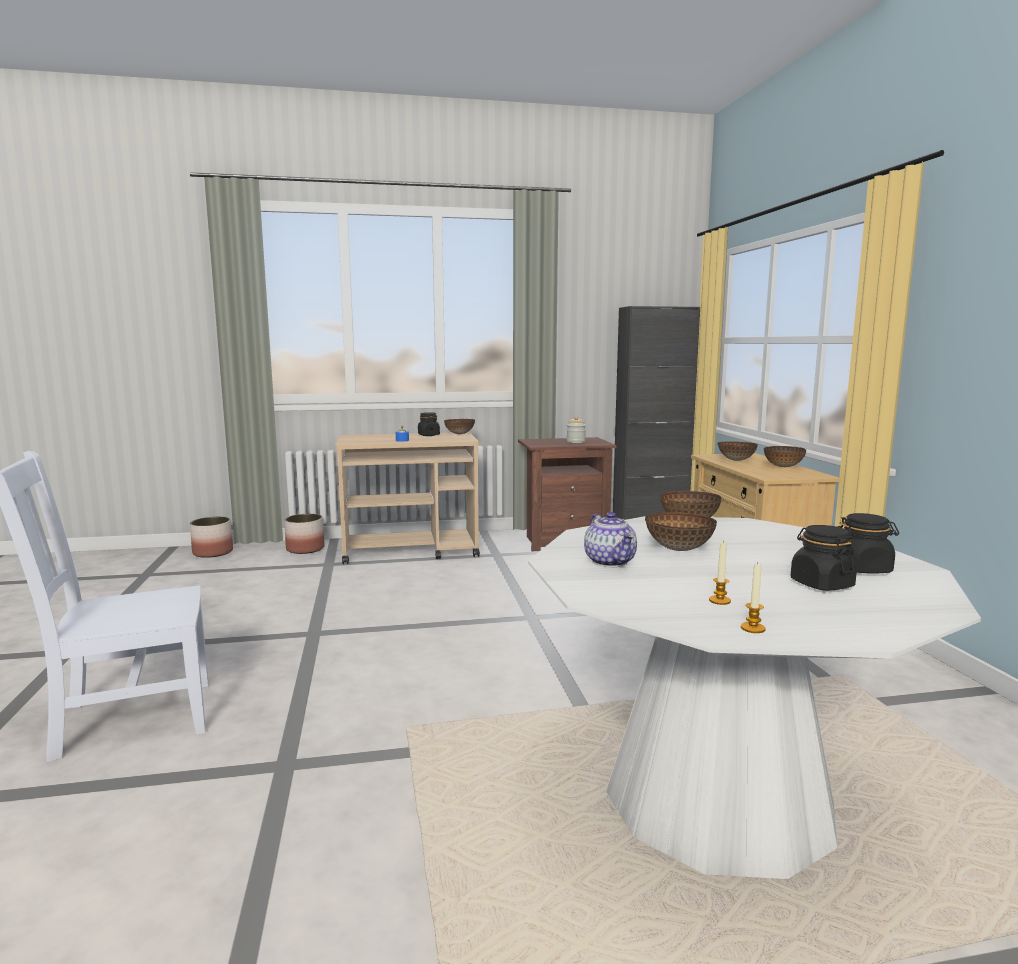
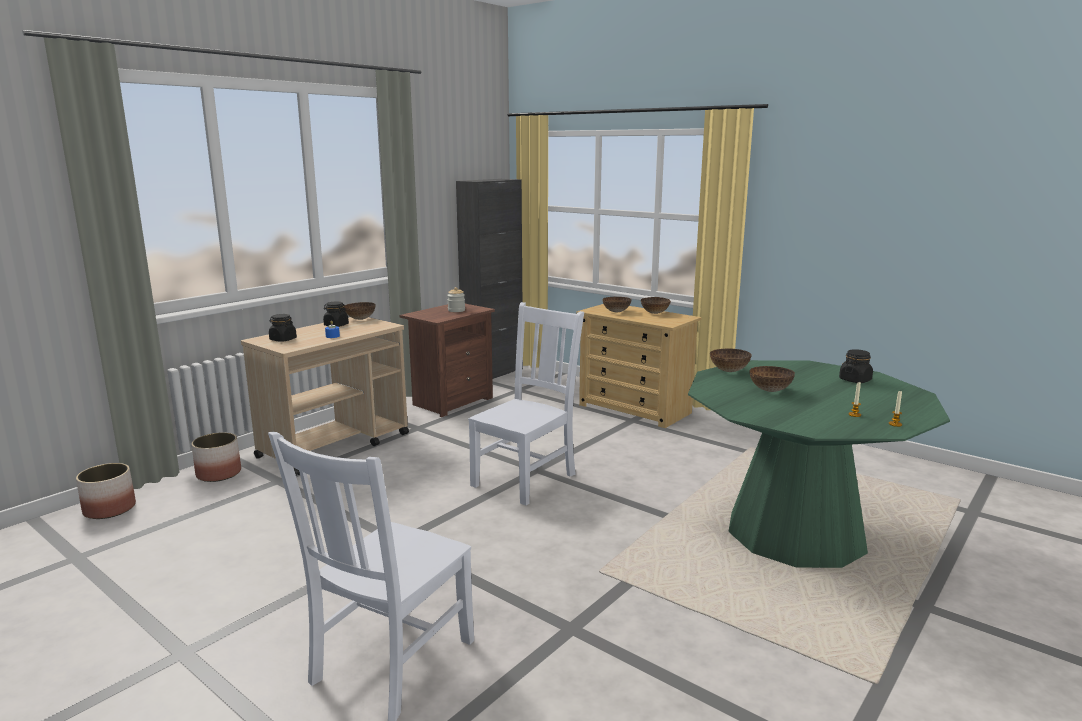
camera: 40 degrees left, 5 degrees up
(506, 621) = (526, 479): none -> white chair
(611, 562) = (765, 407): teapot -> none
(718, 798) = (796, 532): white dining table -> green dining table
(821, 584) = (862, 393): black jar -> black jar (283, 339)

